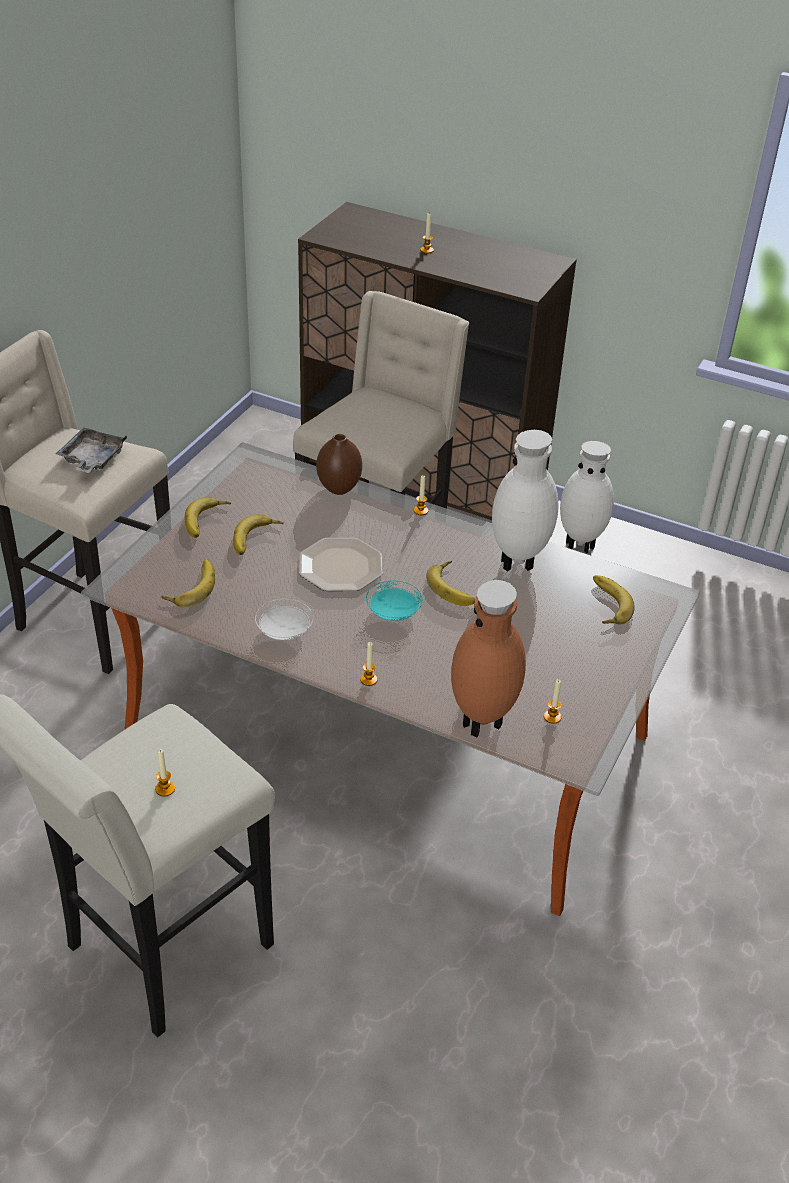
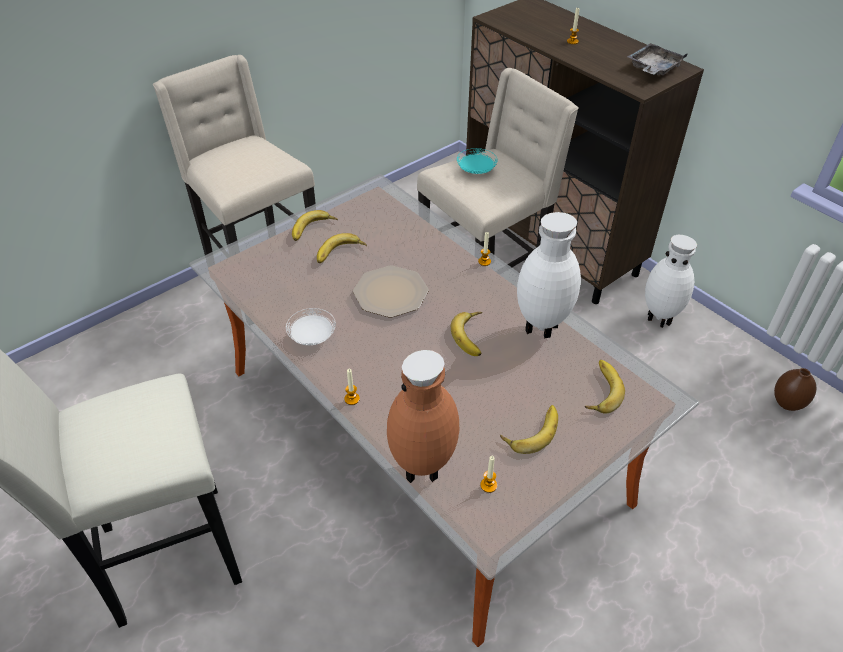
camera: 25 degrees right, 5 degrees up
(92, 459) = (253, 162): grey tray -> grey tray (653, 68)
(165, 789) = (118, 448): candle -> none
(191, 587) = (267, 279): banana -> banana (531, 430)
(338, 489) = (429, 227): brown vase -> brown vase (786, 404)
(393, 612) = (408, 344): turquoise plate -> turquoise plate (476, 170)

